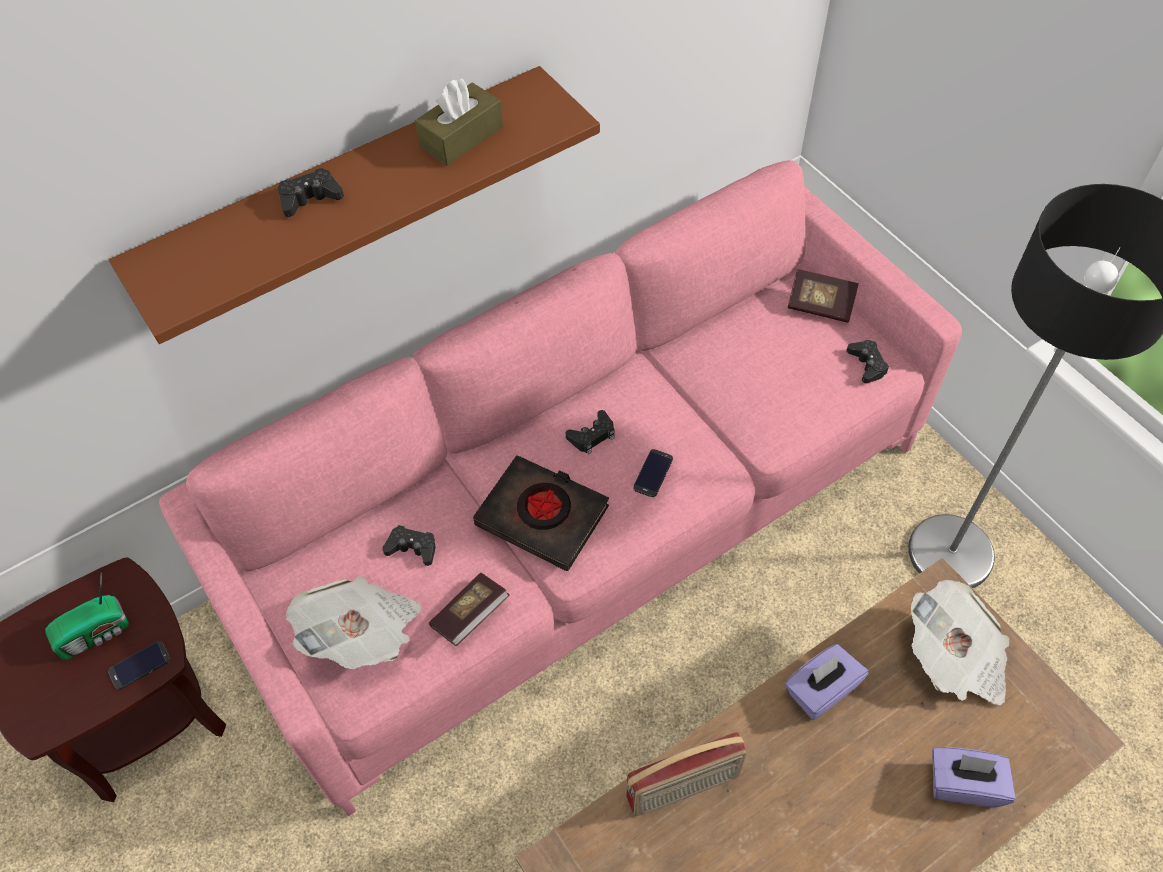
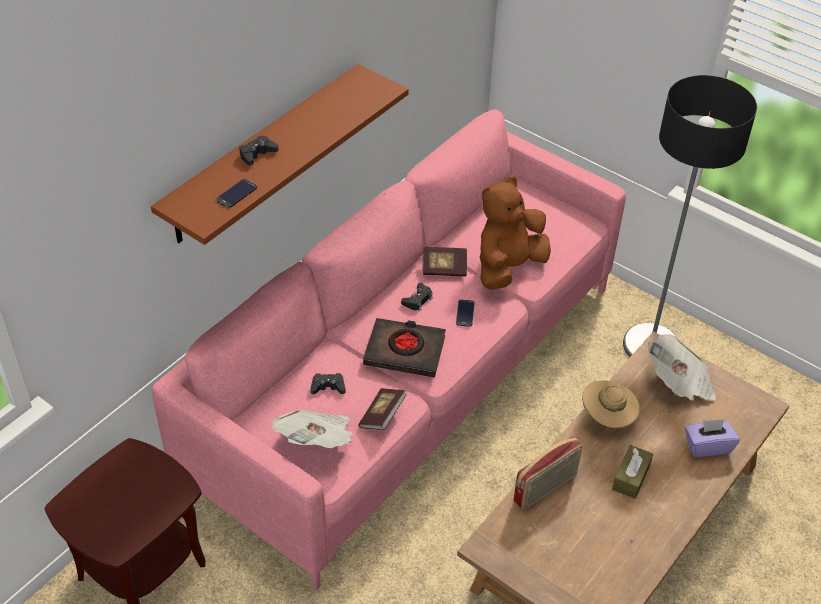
camera: 20 degrees left, 10 degrees down
(96, 634) = (130, 486): radio -> none
(139, 665) = (170, 496): phone -> phone (236, 193)
(461, 137) = (331, 108): brown tissue box -> brown tissue box (631, 477)
(745, 411) = (508, 267): none -> brown plush toy
(820, 305) = (532, 198): book -> book (444, 269)
(820, 690) = (607, 417): purple tissue box -> beige hat
(867, 364) = (573, 227): black game controller -> none

